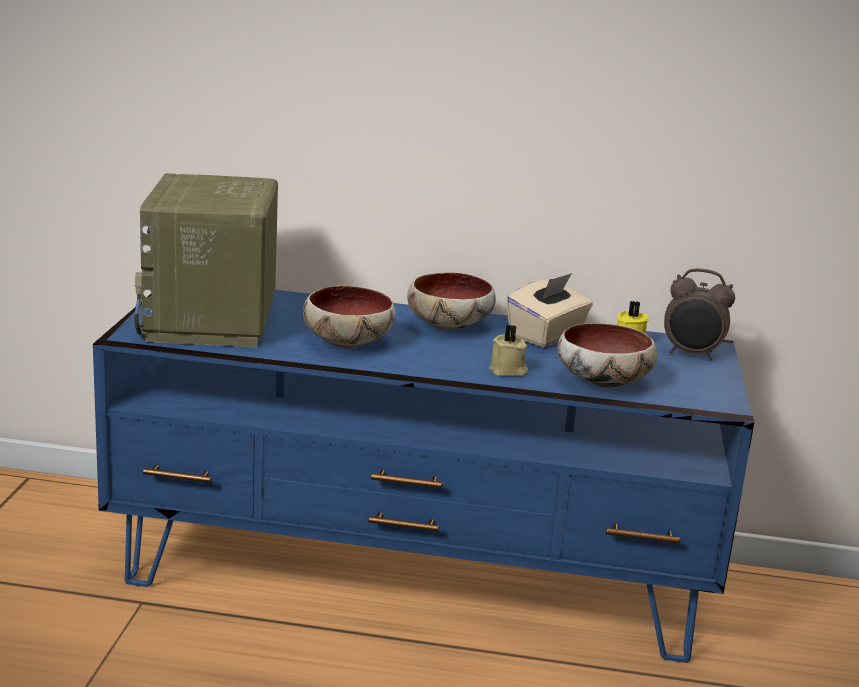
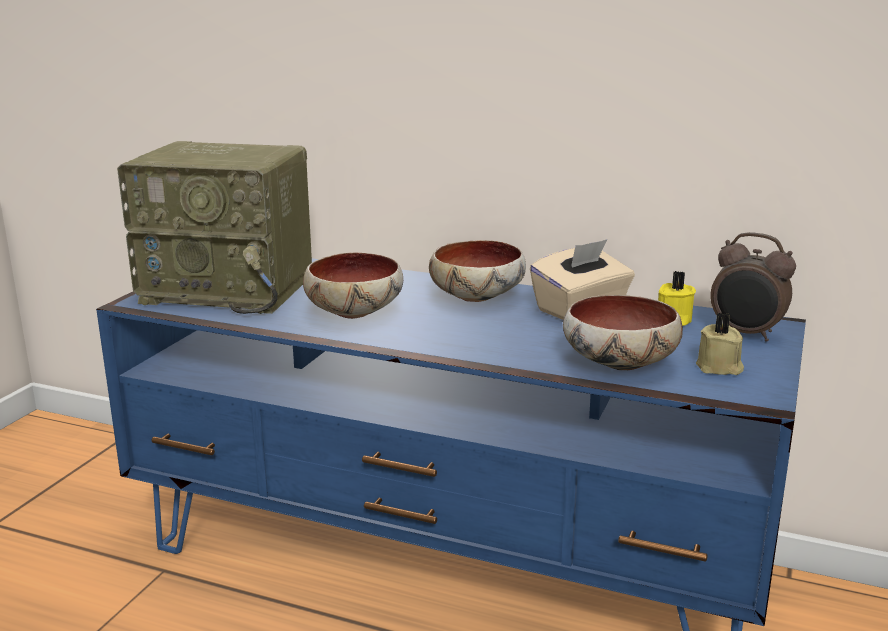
camera: 15 degrees right, 0 degrees up
(212, 321) = (231, 289): radio -> radio turned 90 degrees counterclockwise
(508, 371) = (513, 347): beige candle -> beige candle (719, 368)

